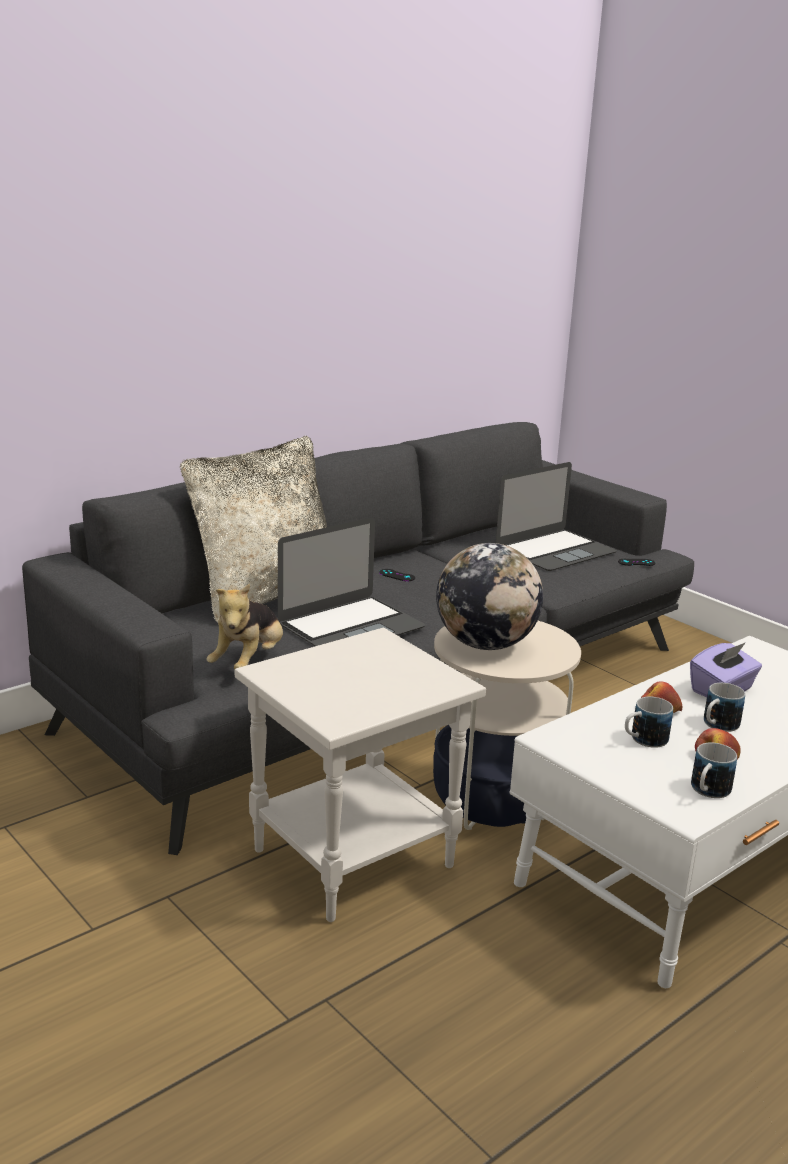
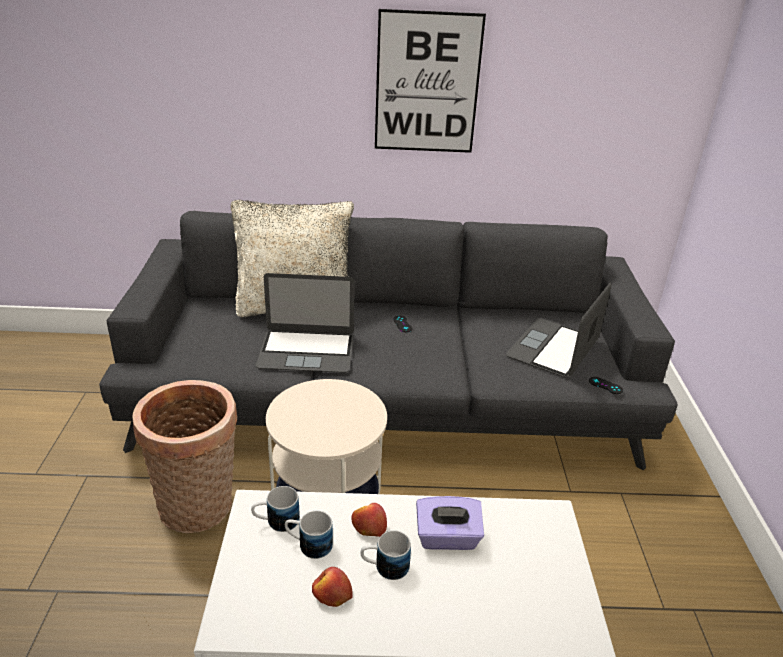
camera: 40 degrees right, 10 degrees up
(249, 662) = (208, 351): plush toy -> none
(340, 283) = (427, 83): none -> picture
(353, 856) = (199, 508): white side table -> basket
(485, 644) = (311, 407): globe -> none
(555, 550) = (553, 348): laptop -> laptop turned 120 degrees clockwise
(707, 792) = (272, 618): mug -> mug (276, 521)

